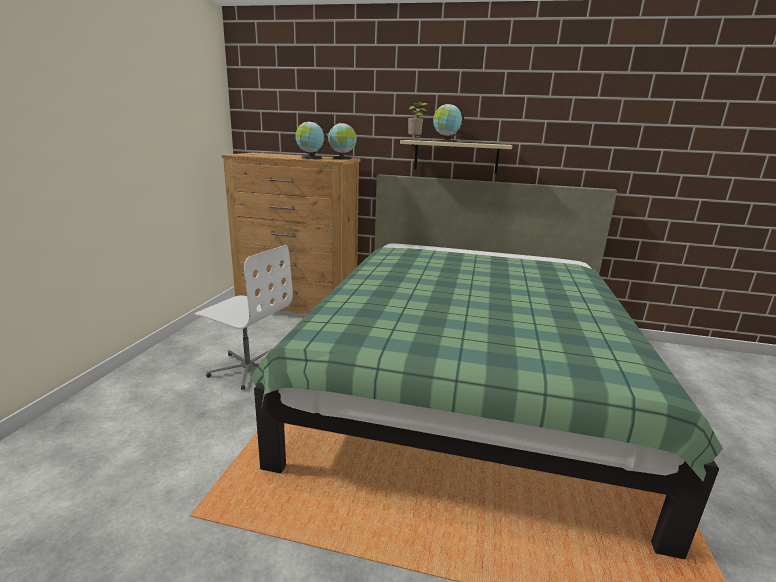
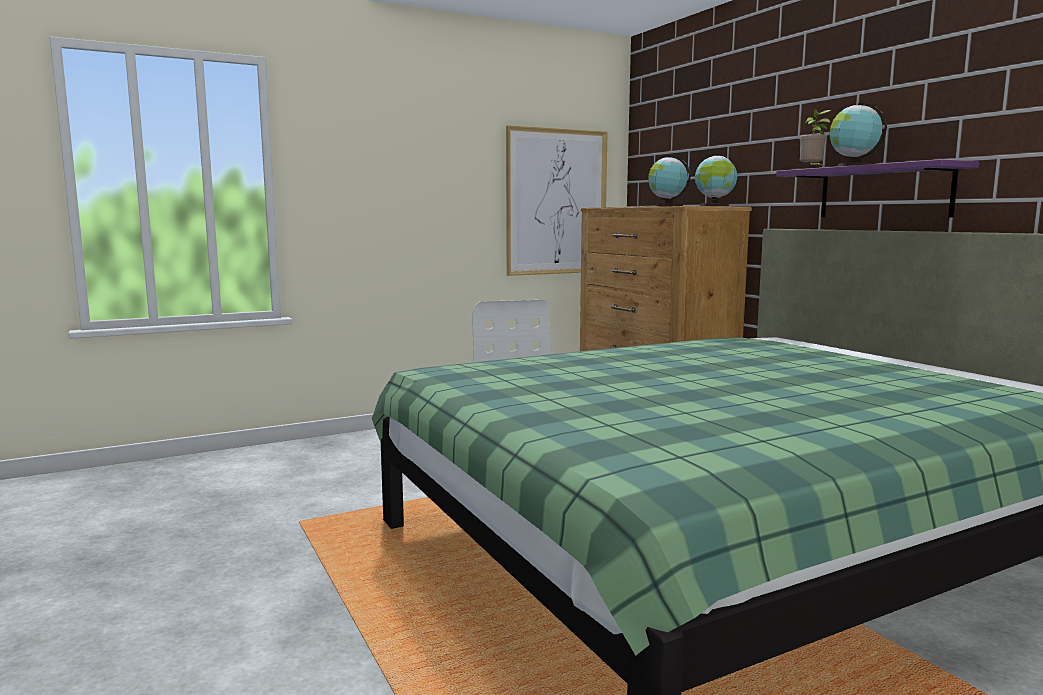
camera: 50 degrees right, 10 degrees down
(194, 148) = (556, 202): none -> picture
(456, 156) = (884, 192): beige shelf -> purple shelf

